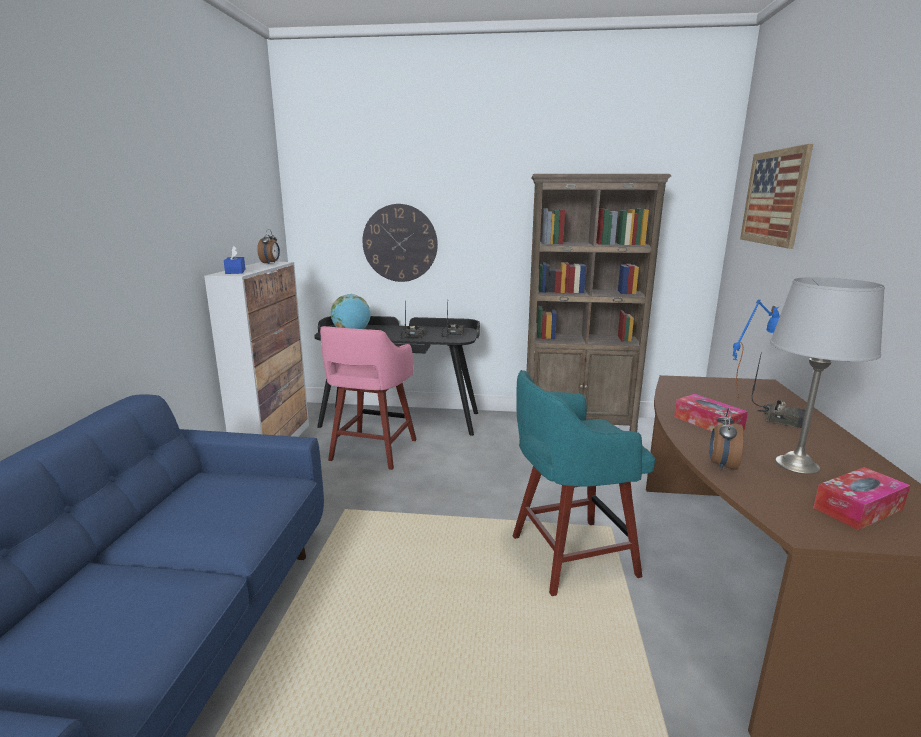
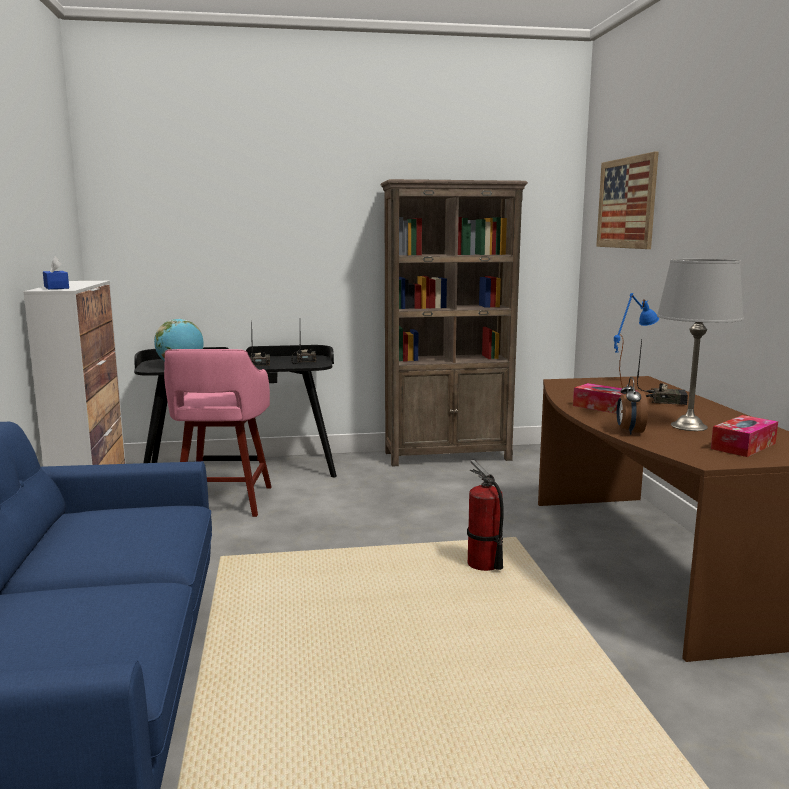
camera: 15 degrees left, 5 degrees down
(271, 263) = (83, 281): alarm clock -> none
(400, 243) = (230, 259): wall clock -> none
(569, 556) = (483, 565): turquoise stool -> fire extinguisher

